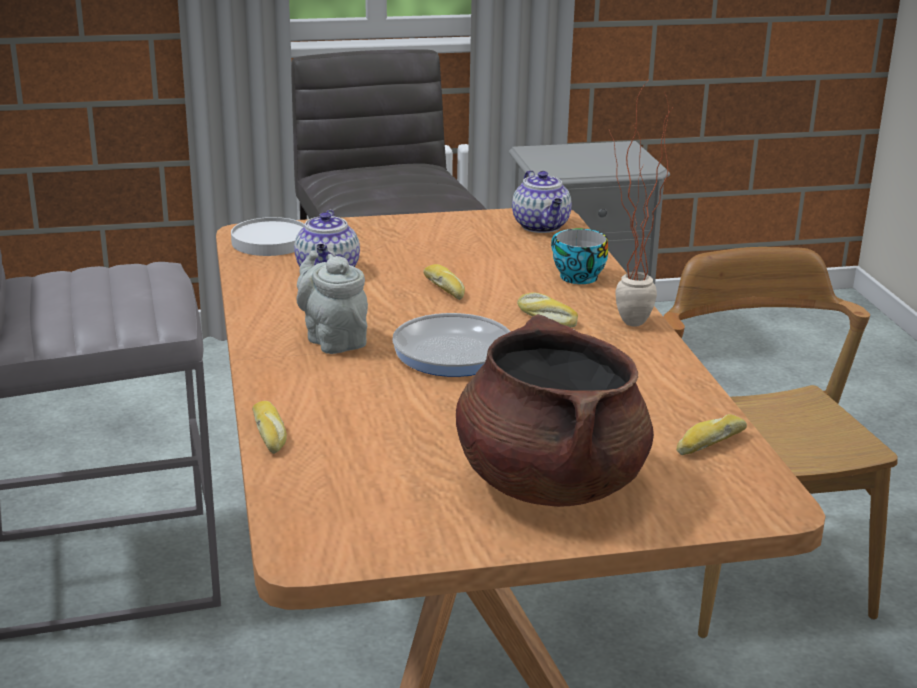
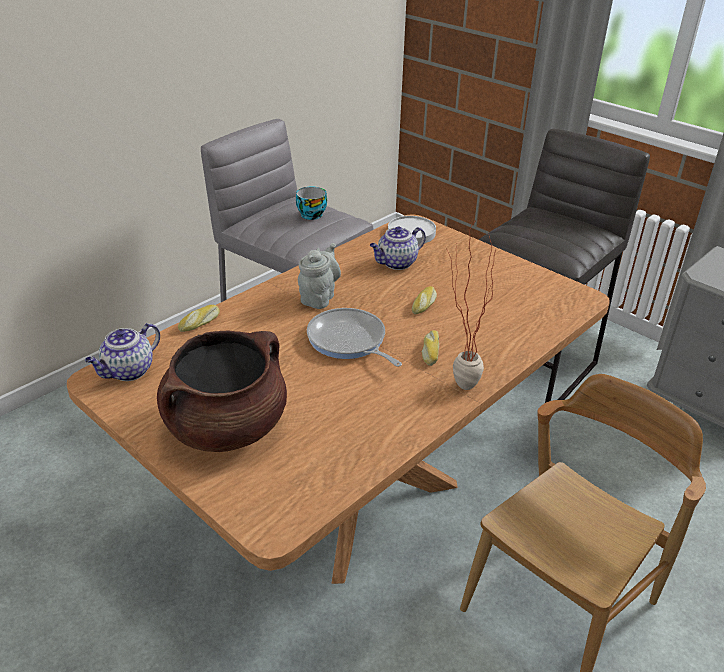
camera: 55 degrees right, 10 degrees up
(542, 227) = (562, 301): teapot -> teapot (128, 372)
(575, 277) = (504, 340): cup -> cup (311, 214)
(709, 443) = (331, 473): bread -> none

